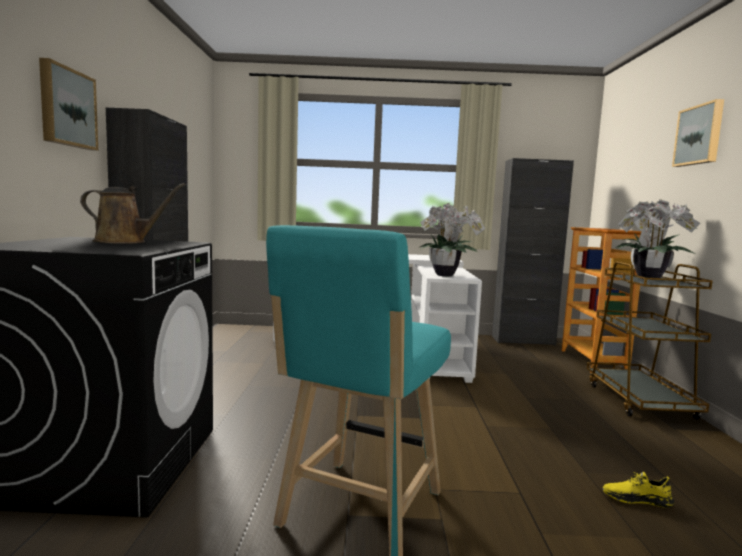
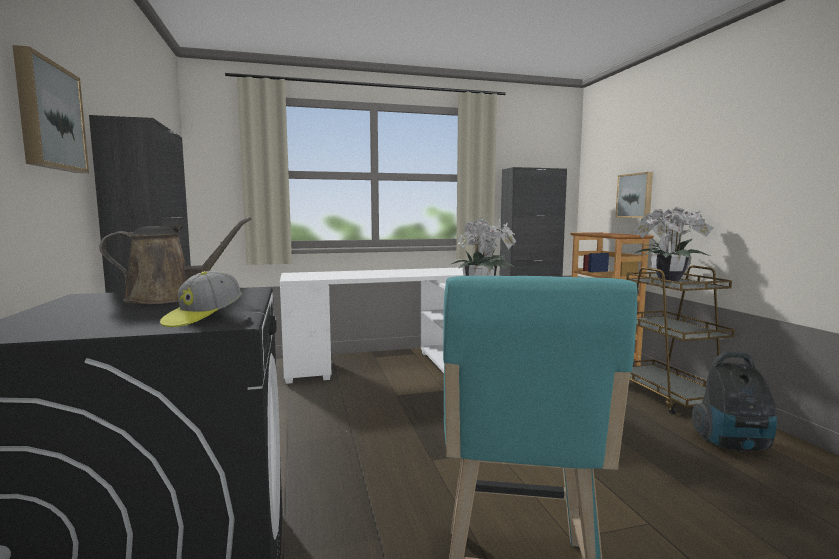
camera: 15 degrees left, 0 degrees up
(120, 249) = (202, 317): none -> cap
(636, 499) = (745, 506): yellow shoe -> none
(675, 450) = (733, 444): none -> vacuum cleaner
(699, 135) = (702, 146): picture -> picture (635, 195)

